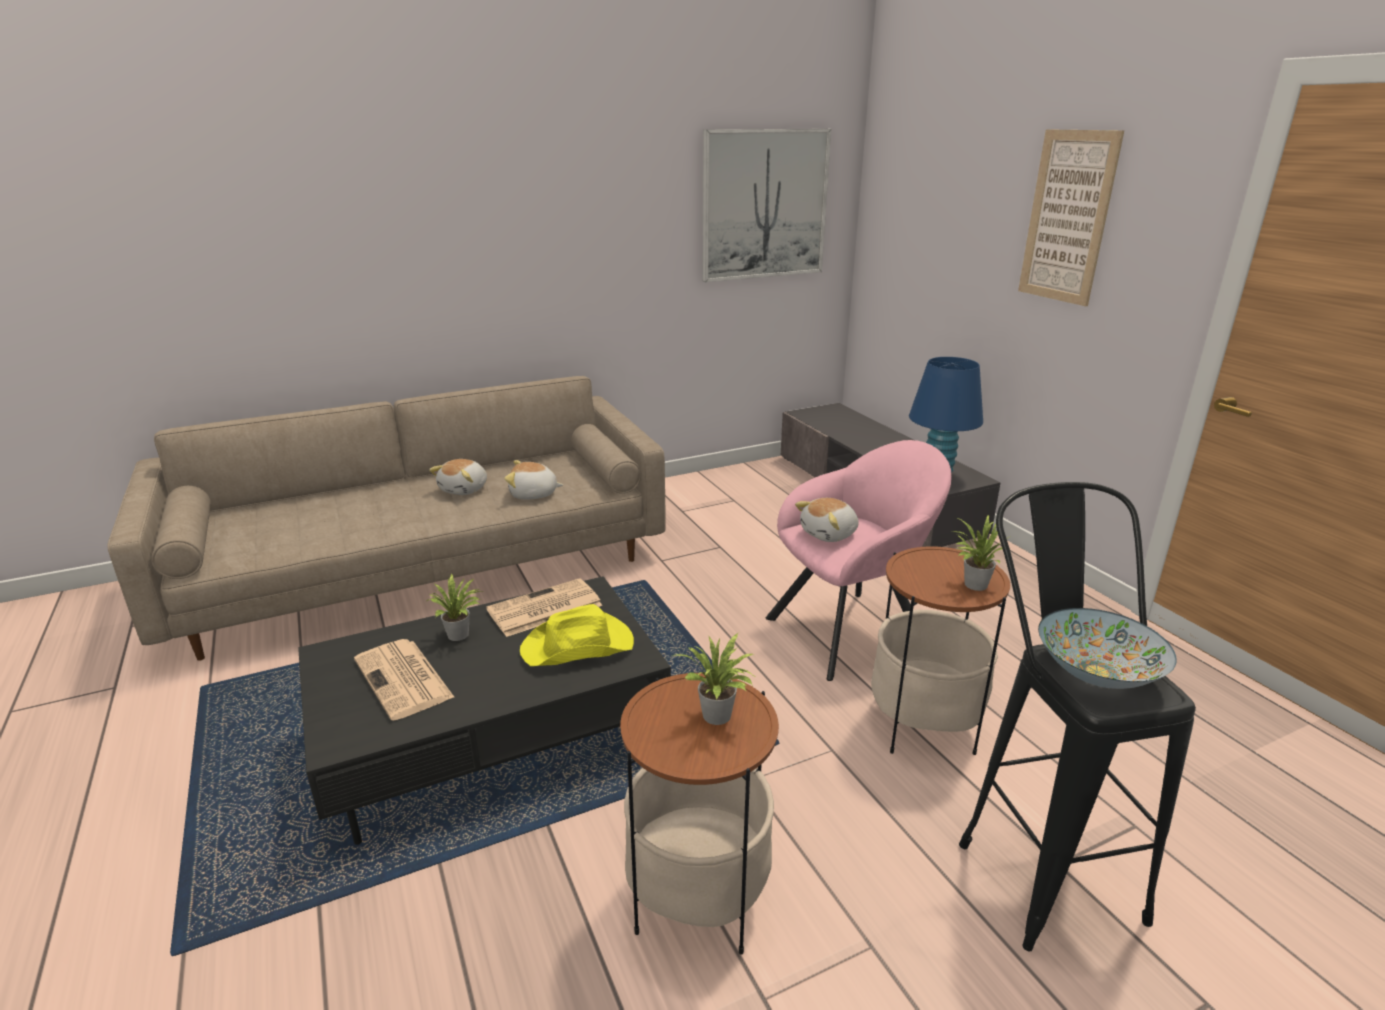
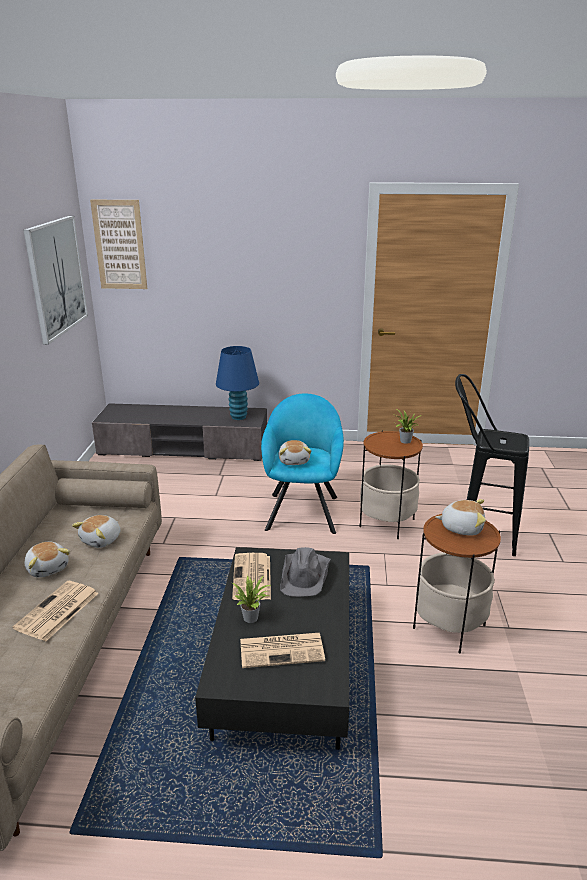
camera: 60 degrees left, 0 degrees up
(394, 518) = (57, 611): none -> newspaper
(579, 647) = (305, 575): yellow hat -> grey hat
(718, 718) = (461, 527): potted plant -> plush toy
(853, 630) = (303, 510): pink armchair -> turquoise armchair
(1067, 217) = (272, 258): picture -> picture (119, 245)
(1096, 673) = (502, 441): bowl -> none

